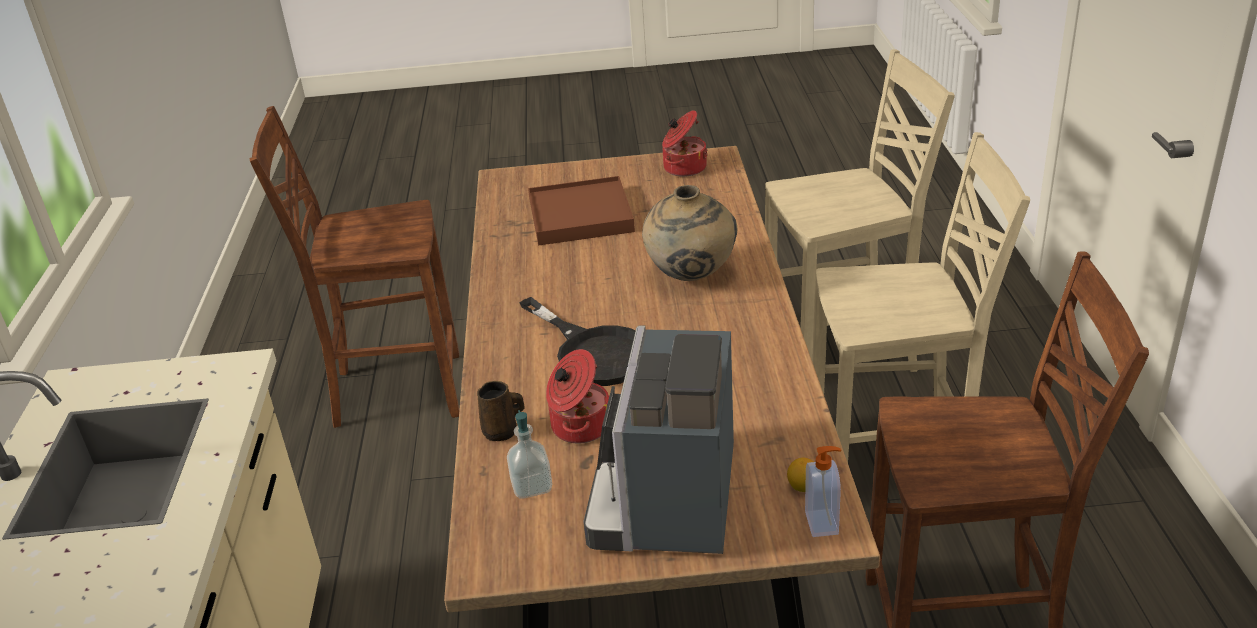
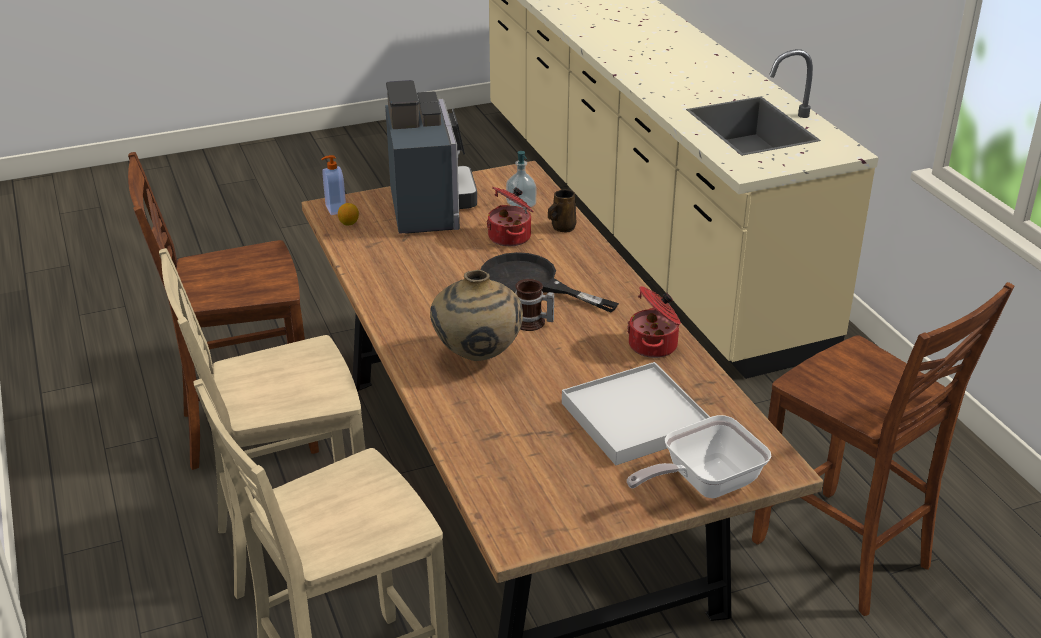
camera: 160 degrees right, 0 degrees up
(395, 391) = (844, 555): brown chair -> brown chair turned 75 degrees clockwise
(564, 173) = (703, 484): none -> frying pan
(581, 216) = (635, 418): brown tray -> white tray
(619, 305) = (532, 323): none -> mug
(683, 168) = (552, 512): cooking pot -> cooking pot (654, 345)

